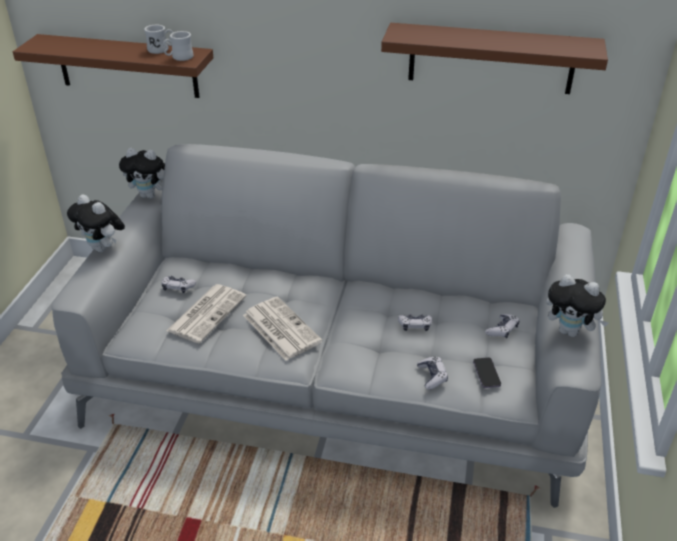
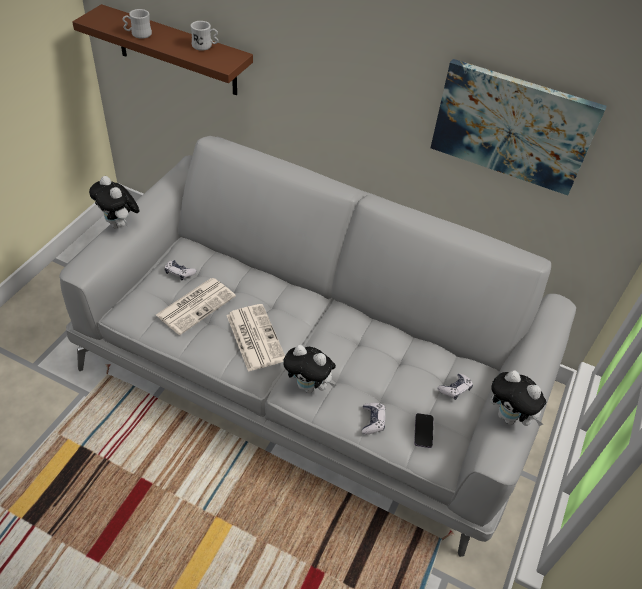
camera: 10 degrees right, 10 degrees up
(150, 195) = (178, 176): plush toy -> plush toy (309, 386)
(179, 58) = (218, 59): white mug -> white mug (138, 34)
(415, 325) = (376, 364): game controller -> none
(491, 58) = (512, 126): brown shelf -> picture

